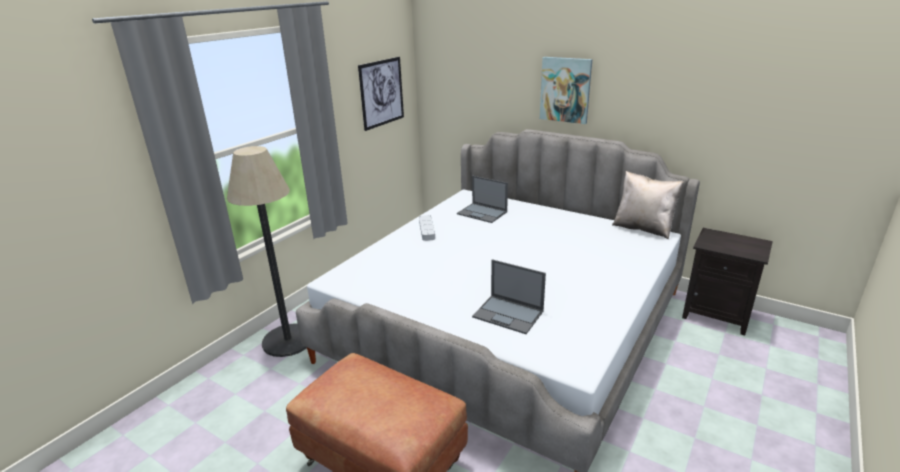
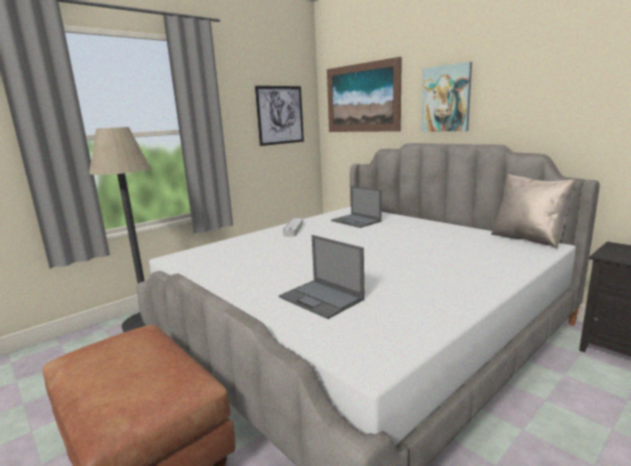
camera: 15 degrees right, 10 degrees down
(471, 75) = (362, 98): none -> picture

